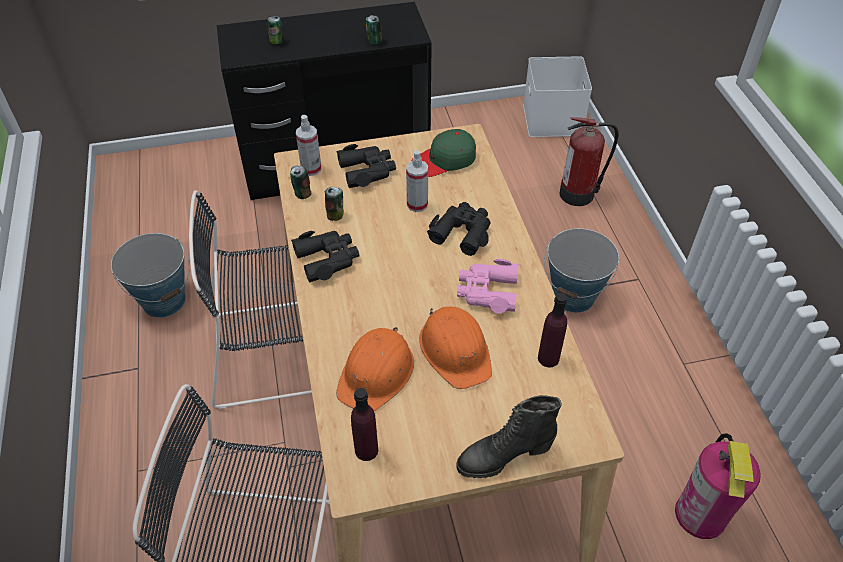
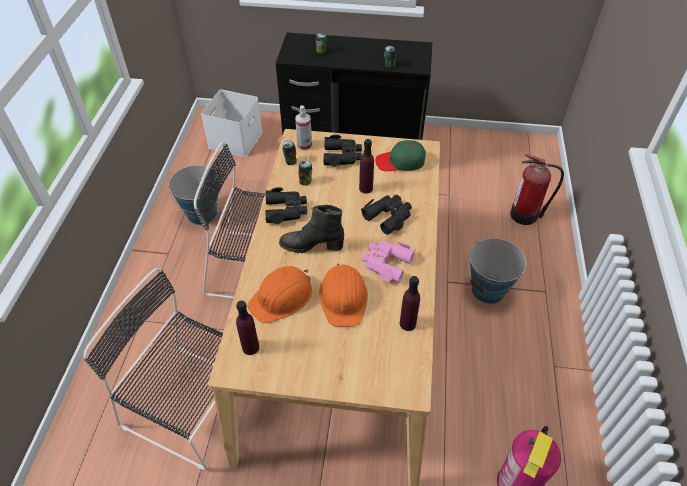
camera: 20 degrees right, 0 degrees up
(417, 204) = (366, 188): spray bottle -> purple bottle
(503, 456) = (341, 382): black boot -> black boot (312, 245)
(551, 118) = (528, 153): white storage box -> white storage box (235, 139)

